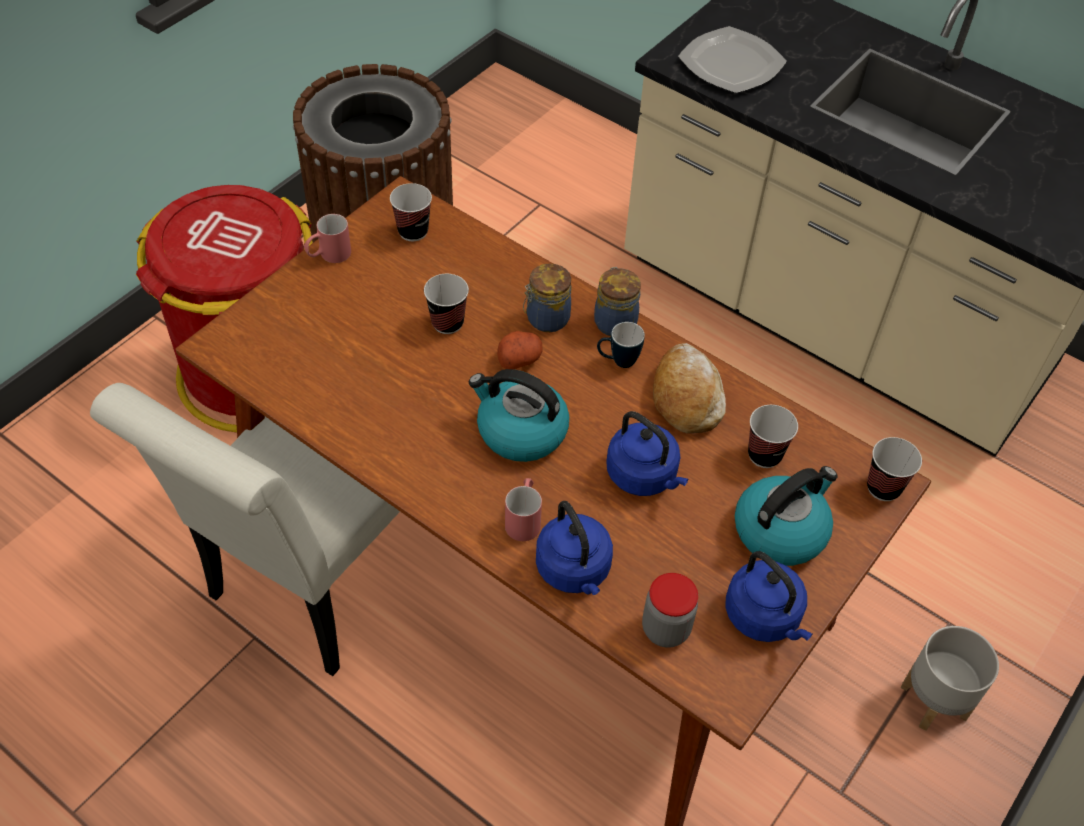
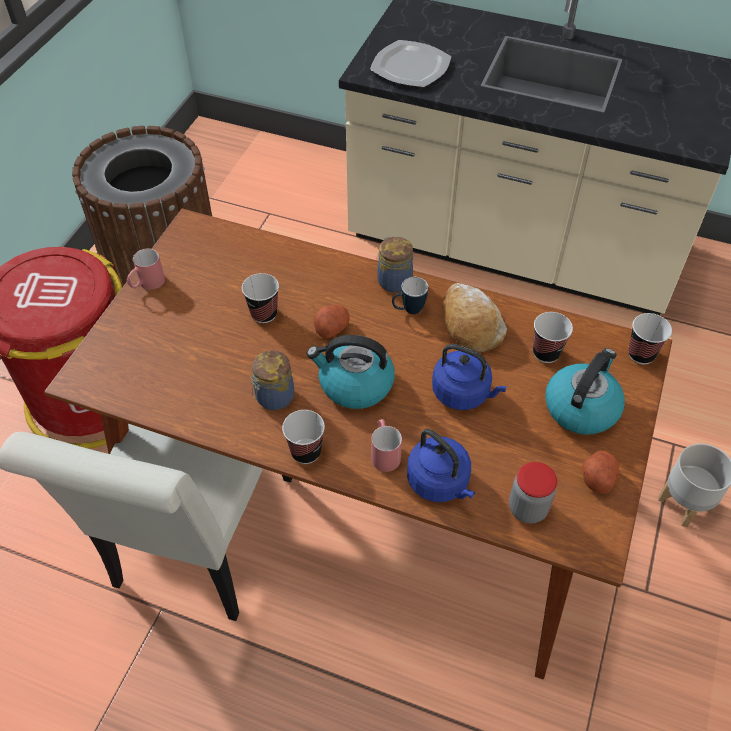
camera: 15 degrees left, 0 degrees up
(413, 231) = (209, 249): cup -> cup (306, 452)
(546, 319) = (340, 291): jar -> jar (273, 398)
(765, 617) = (597, 477): blue kettle -> potato

